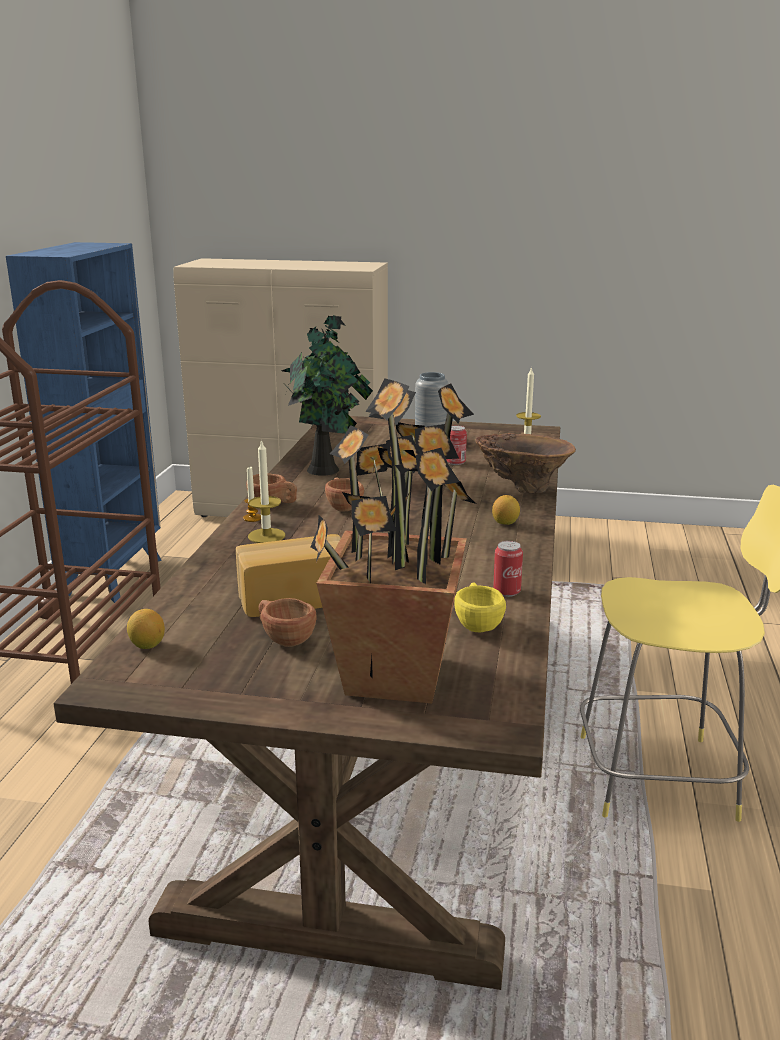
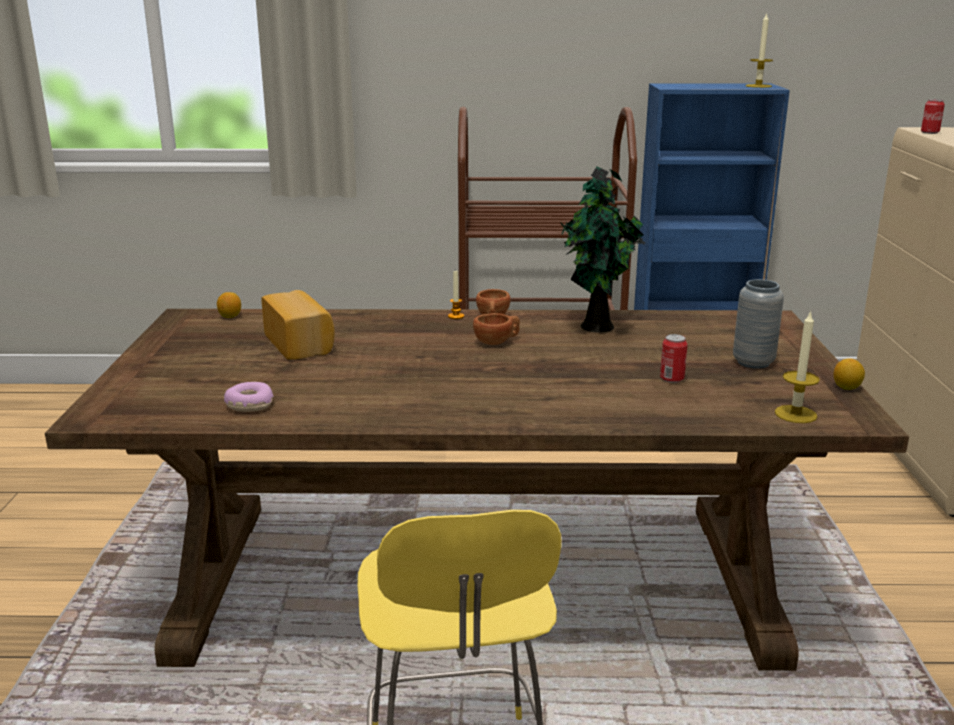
camera: 80 degrees right, 0 degrees up
(266, 536) = (419, 324): candle -> candle (758, 86)
(284, 639) = (233, 348): brown cup -> none
(394, 674) = (172, 382): potted plant -> none
(477, 624) = (249, 405): yellow cup -> donut
(505, 523) = (485, 409): lemon -> lemon (846, 388)
(506, 591) = (313, 414): can -> can (929, 132)
(522, 487) = (606, 415): brown vase -> none

